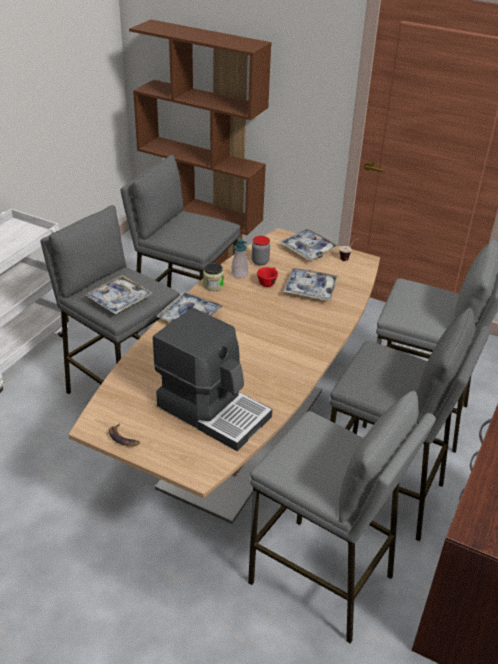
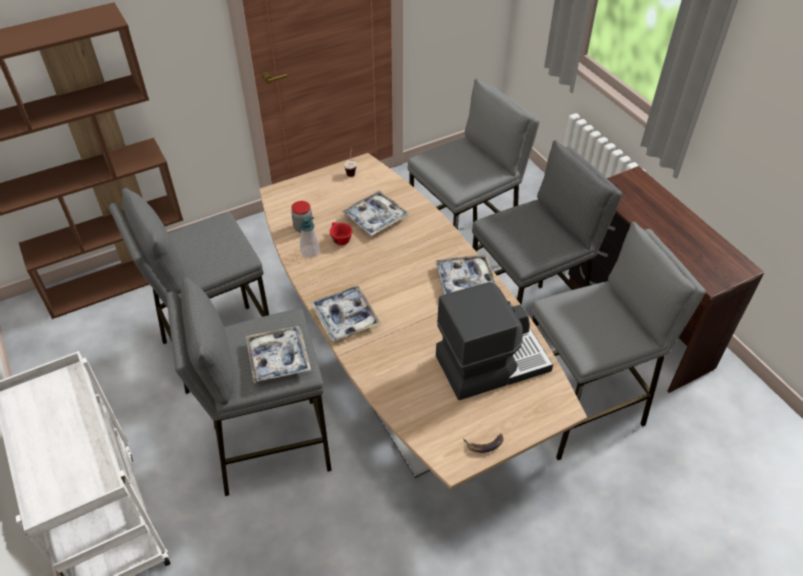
camera: 55 degrees left, 10 degrees up
(213, 285) = (311, 278): jar -> none
(308, 249) = (314, 187): tray -> tray (465, 280)

